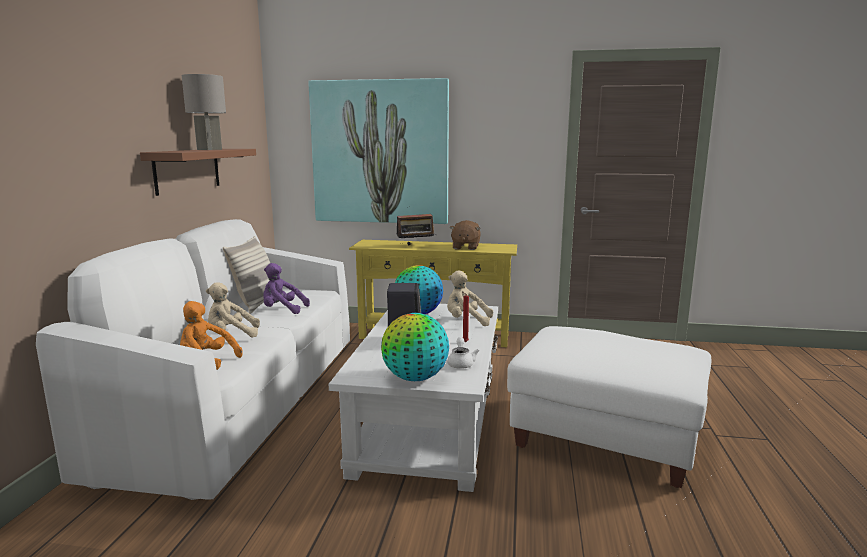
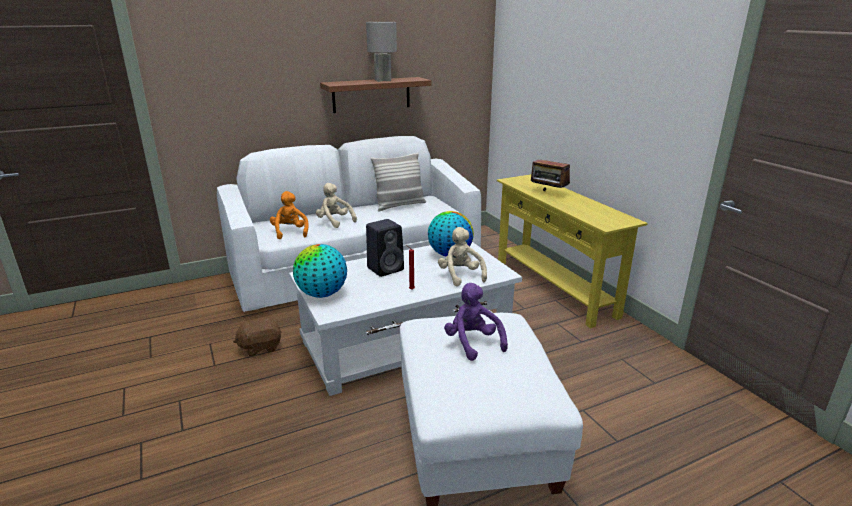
camera: 55 degrees right, 10 degrees up
(282, 310) = (396, 216): purple plush toy -> purple plush toy (473, 343)
(380, 152) = (557, 91): picture -> none
(461, 363) = (366, 301): white teapot -> none
(465, 247) = (583, 209): brown plush toy -> brown plush toy (260, 347)

